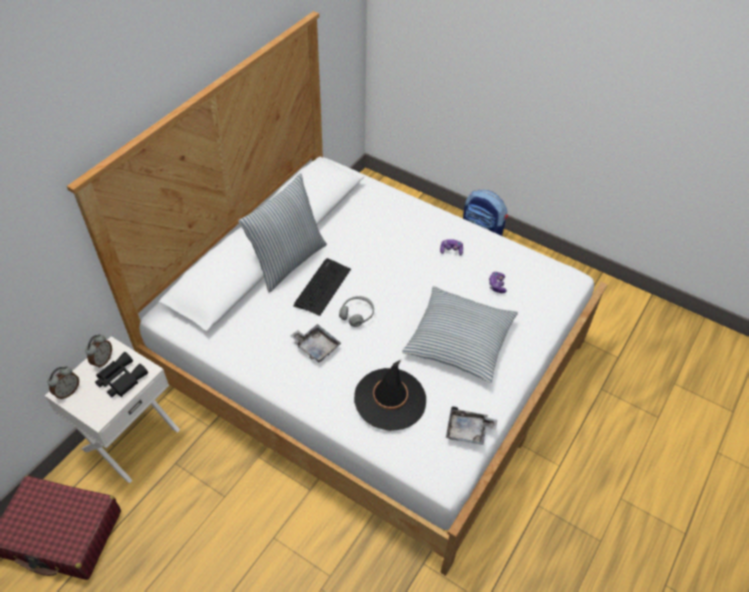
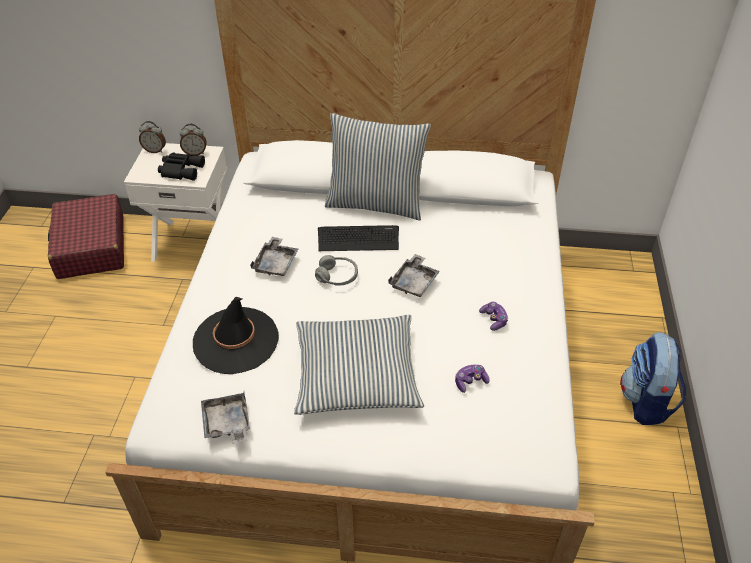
camera: 65 degrees right, 5 degrees down
(391, 274) = (414, 282): none -> grey tray

